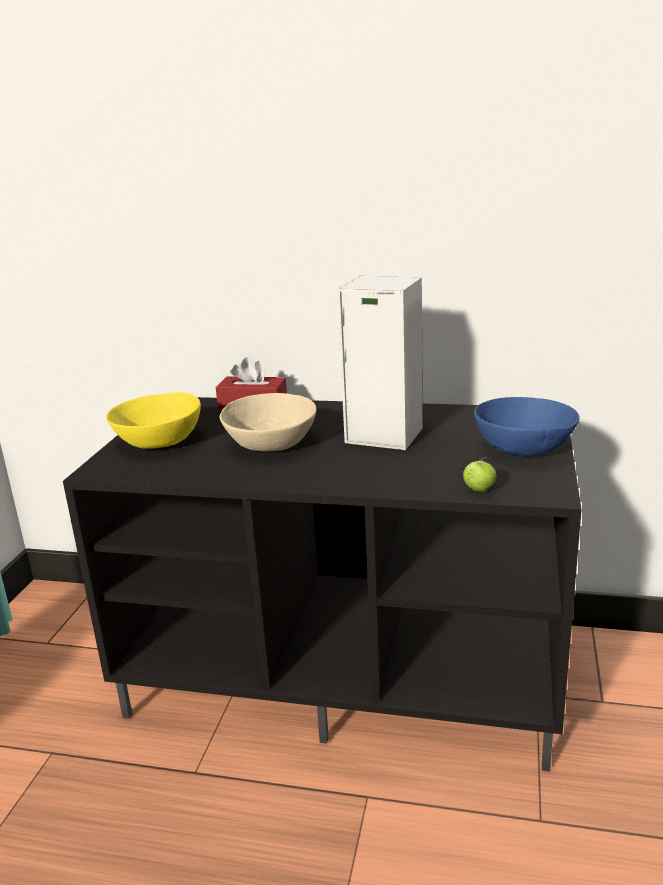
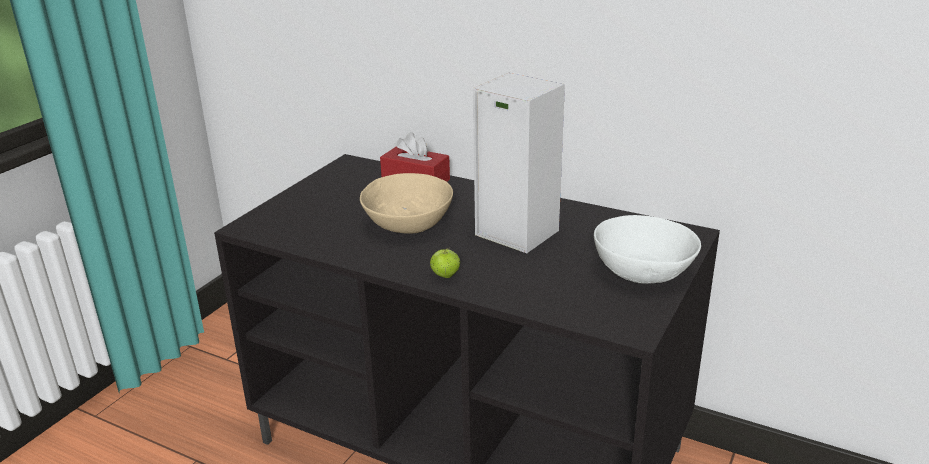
camera: 15 degrees right, 5 degrees up
(158, 441) = (313, 204): yellow bowl -> none
(479, 490) = (567, 312): apple -> apple (445, 275)
(523, 448) = (643, 271): blue bowl -> white bowl

